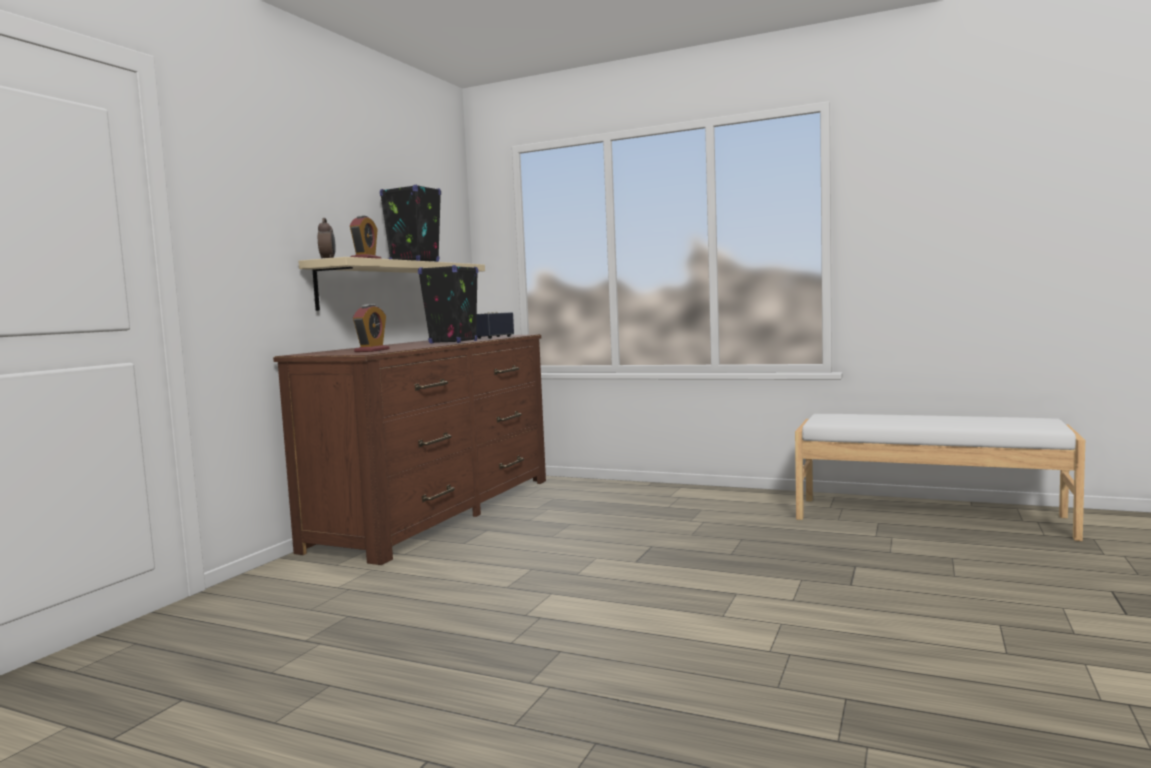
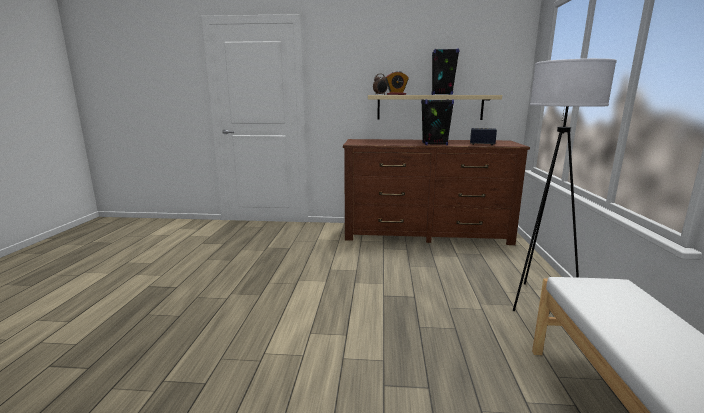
camera: 70 degrees right, 10 degrees up
(372, 350) = (370, 142): alarm clock -> none
(699, 499) = (537, 301): none -> white floor lamp

